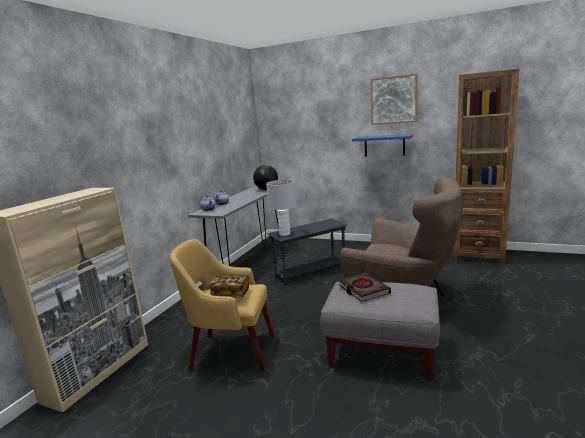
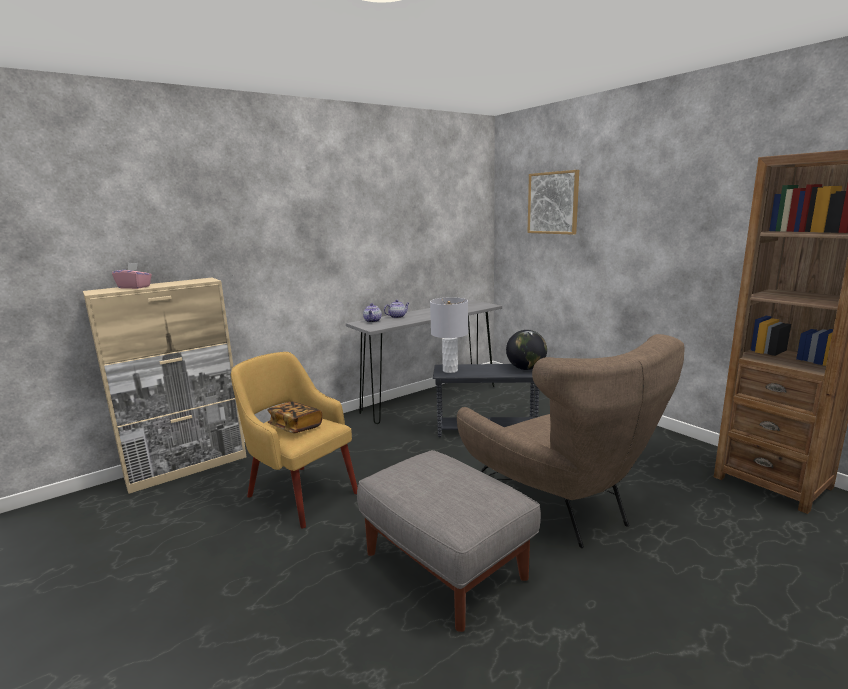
camera: 30 degrees right, 0 degrees up
(38, 203) = (134, 287): none -> pink tissue box
(266, 189) = (474, 307): globe -> globe (526, 368)
(363, 290) = (430, 471): black book -> none
(384, 145) = (650, 267): blue shelf -> none
(393, 100) = (672, 195): picture -> picture (553, 203)

